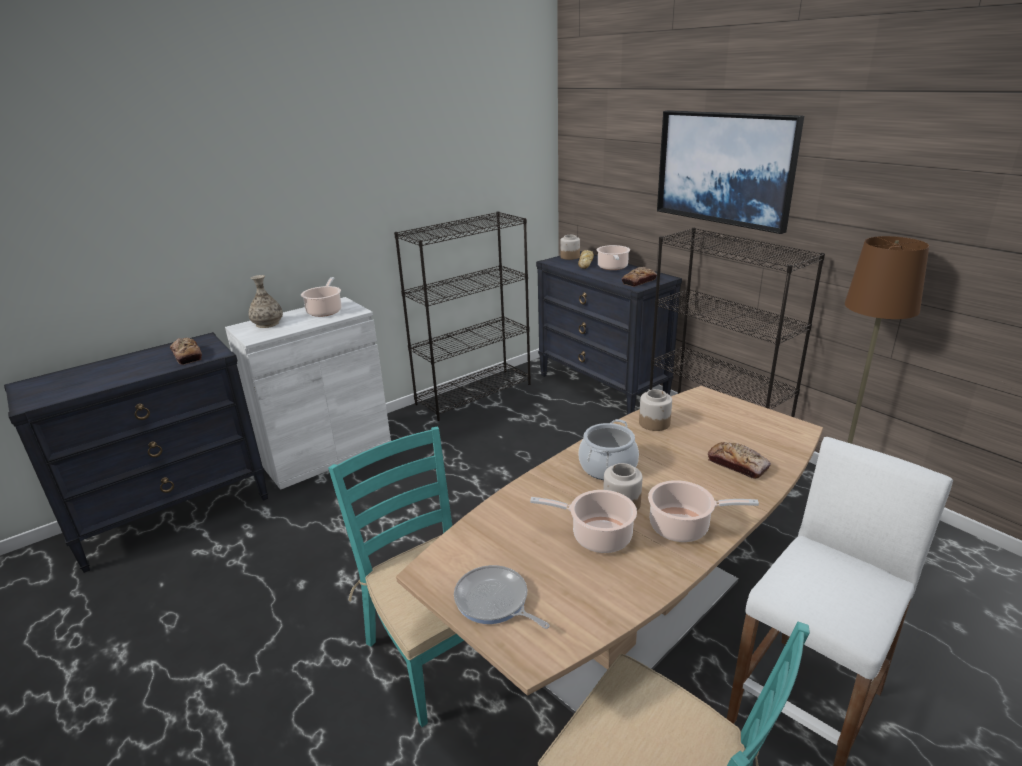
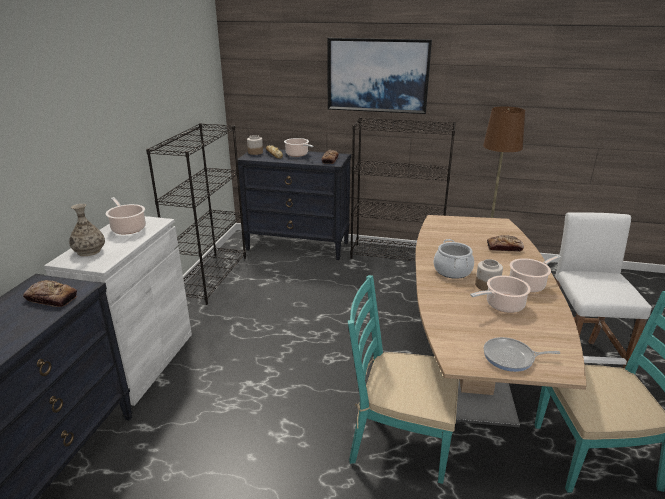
camera: 40 degrees left, 0 degrees up
(654, 423) = (437, 241): jar -> none

